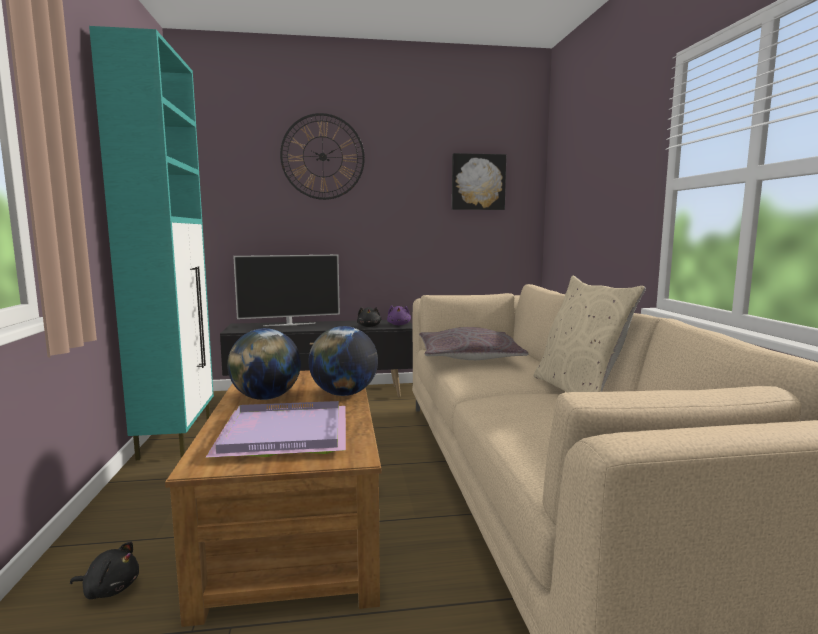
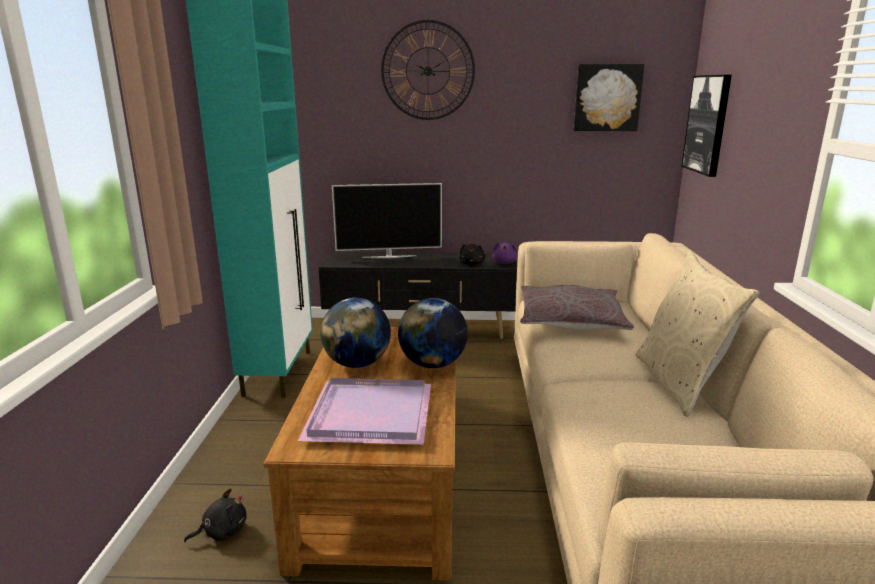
camera: 10 degrees right, 10 degrees up
(109, 589) = (222, 531): black plush toy -> black plush toy turned 45 degrees counterclockwise
(562, 199) = (707, 124): none -> picture

